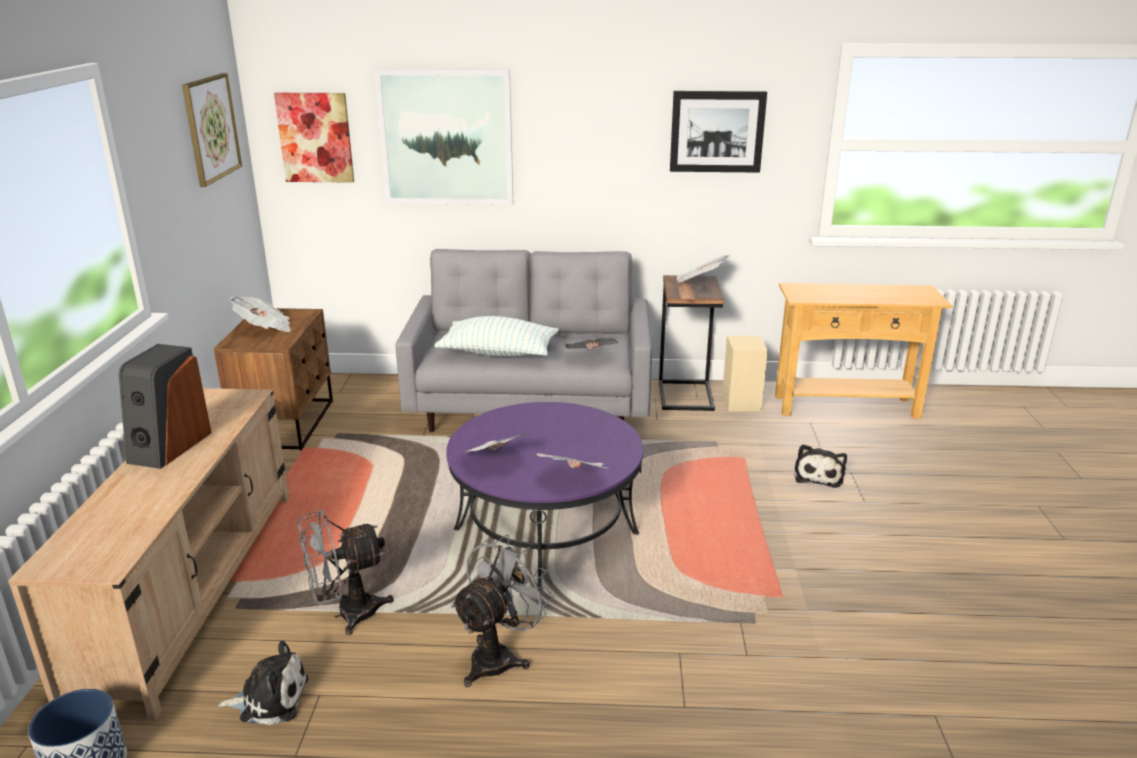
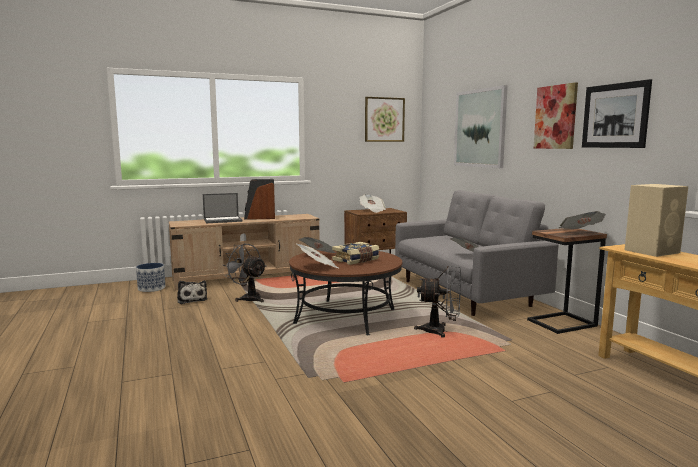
camera: 65 degrees right, 15 degrees down
(131, 496) = (223, 220): none -> laptop
(315, 137) = (438, 130): picture -> picture (555, 117)
(498, 353) = (440, 244): pillow -> none
(499, 656) = (237, 326): grey fan -> grey fan (440, 331)
(546, 531) = (346, 317): purple coffee table -> brown coffee table
(558, 438) = (356, 260): none -> book
(741, 402) = (589, 340): beige speaker -> beige speaker (652, 251)
(818, 475) = (524, 378): plush toy -> none

